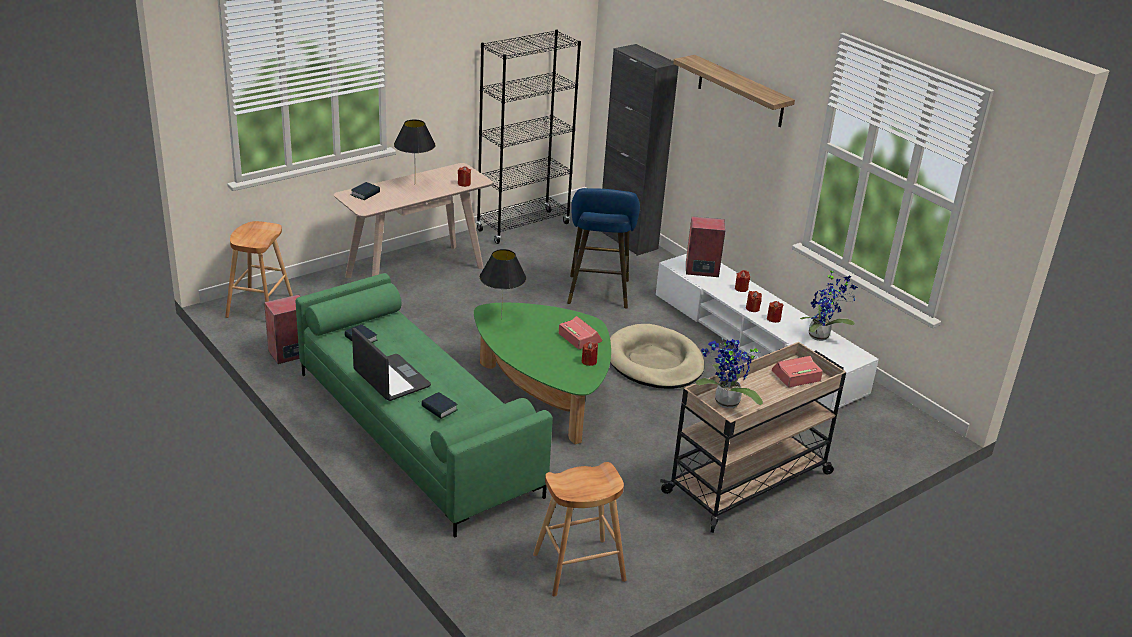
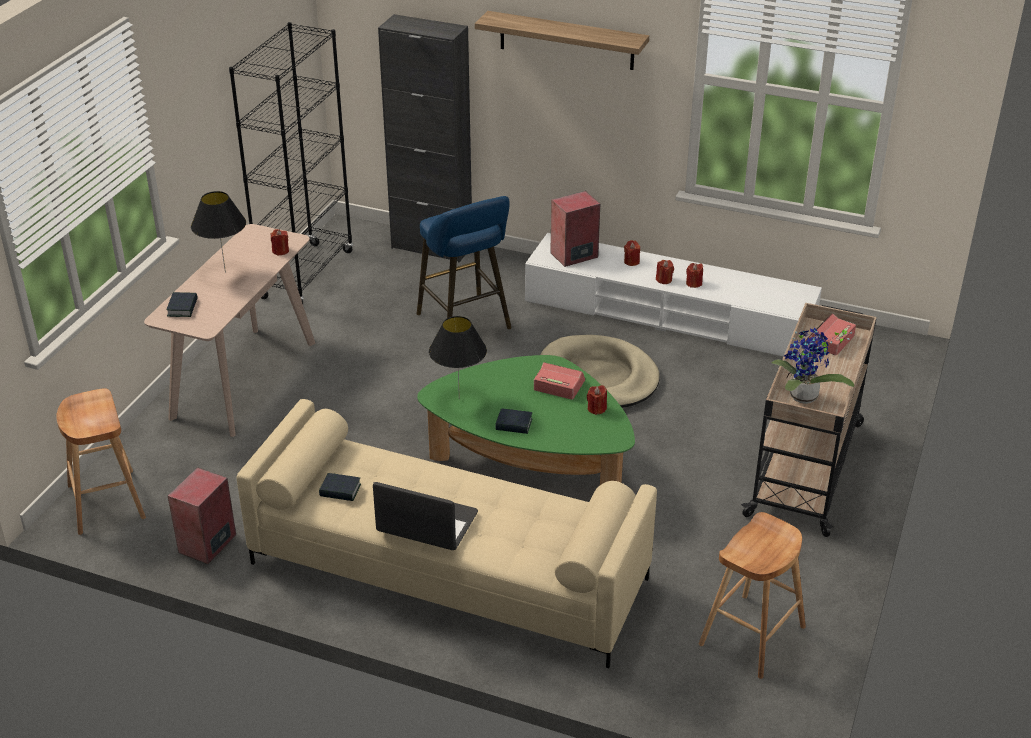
camera: 30 degrees left, 5 degrees up
(414, 432) = (446, 571): green sofa -> beige sofa
(439, 408) = (514, 533): book -> book (514, 425)
(821, 336) = (752, 284): potted plant -> none

